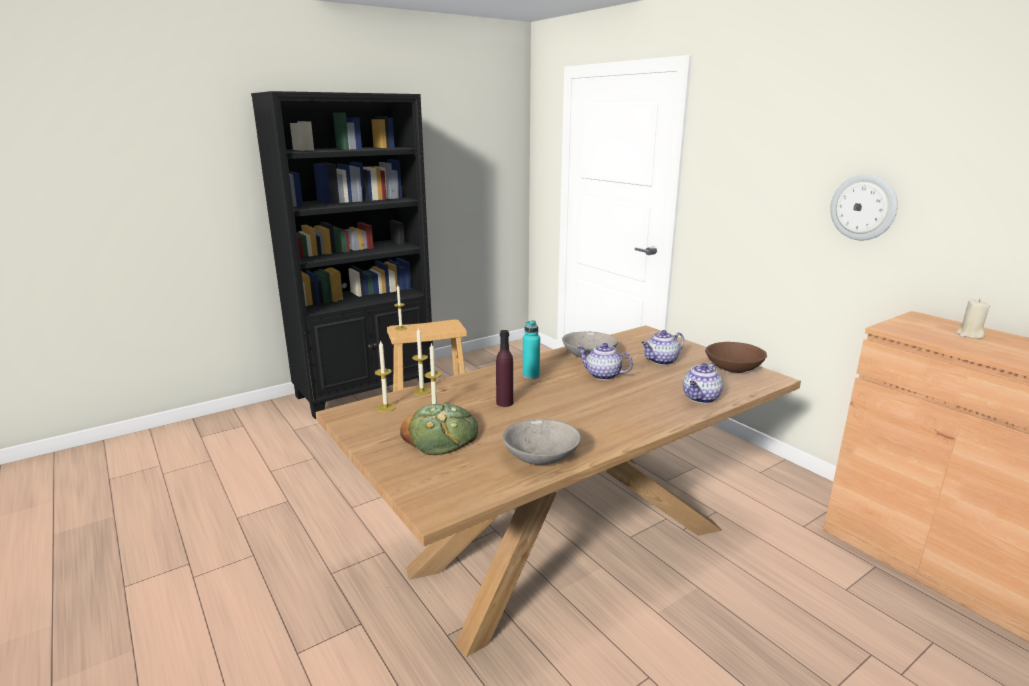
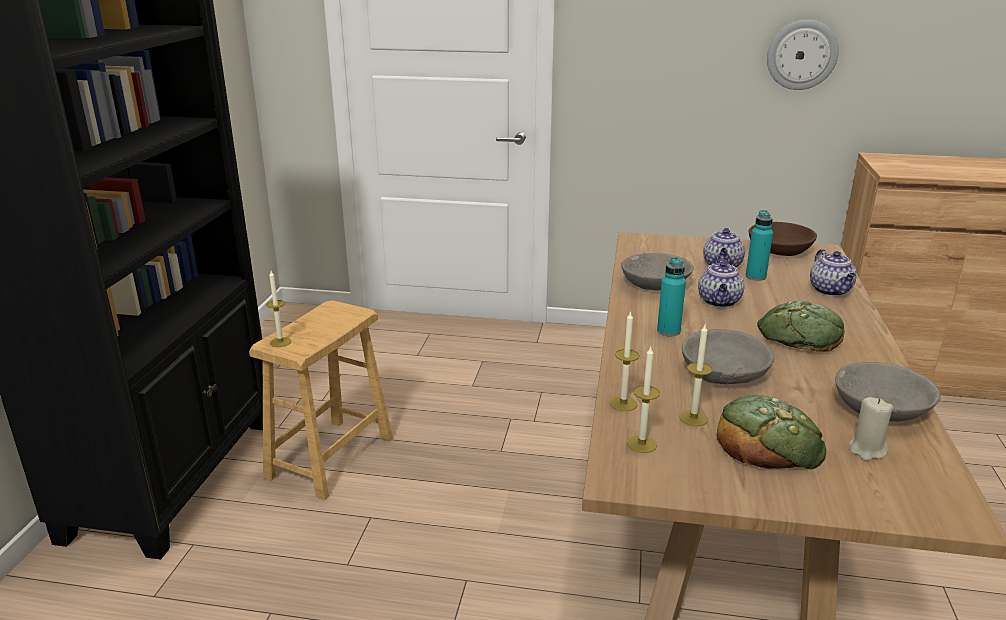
camera: 45 degrees left, 5 degrees up
(504, 403) = (724, 373): purple bottle -> grey bowl
(602, 375) = (719, 302): teapot -> teapot turned 60 degrees counterclockwise
(604, 407) = (800, 335): none -> bread
(668, 373) = (755, 276): none -> turquoise bottle
(969, 335) = (937, 164): beige candle -> beige candle (867, 450)

